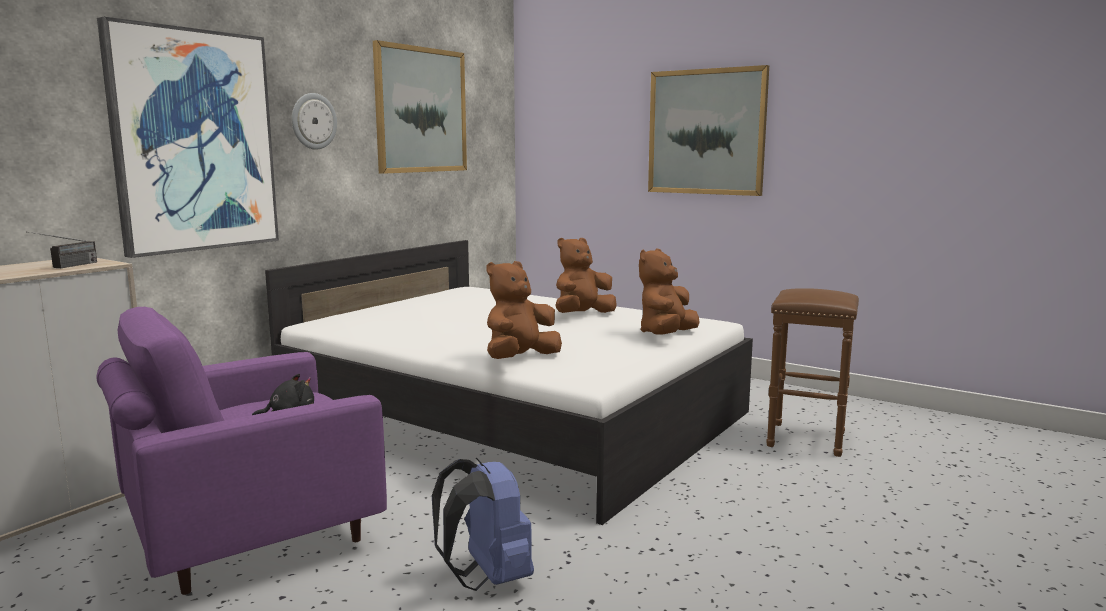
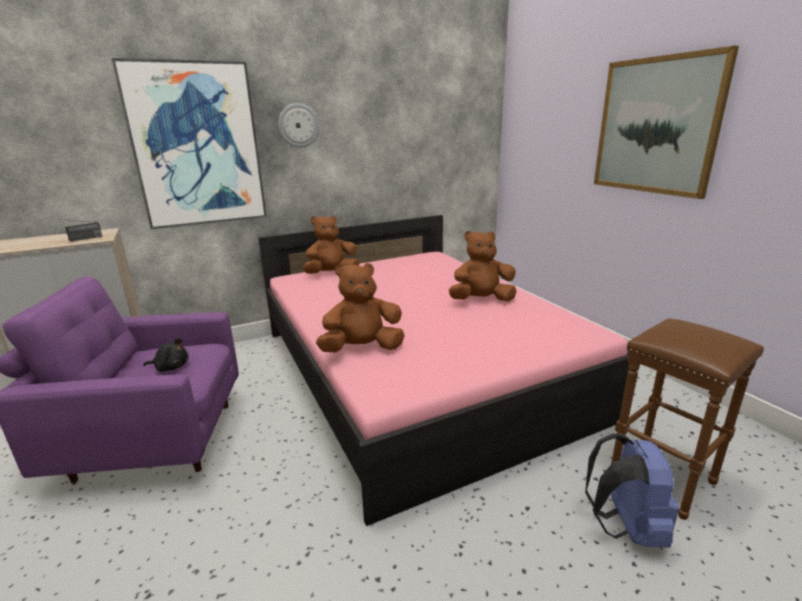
camera: 30 degrees right, 10 degrees up
(421, 110) = (402, 110): picture -> none
(487, 578) = (228, 553): blue backpack -> blue backpack (625, 527)
(514, 415) = (416, 371): white bed -> pink bed
(666, 335) = (525, 342): brown plush toy -> brown plush toy (331, 274)

